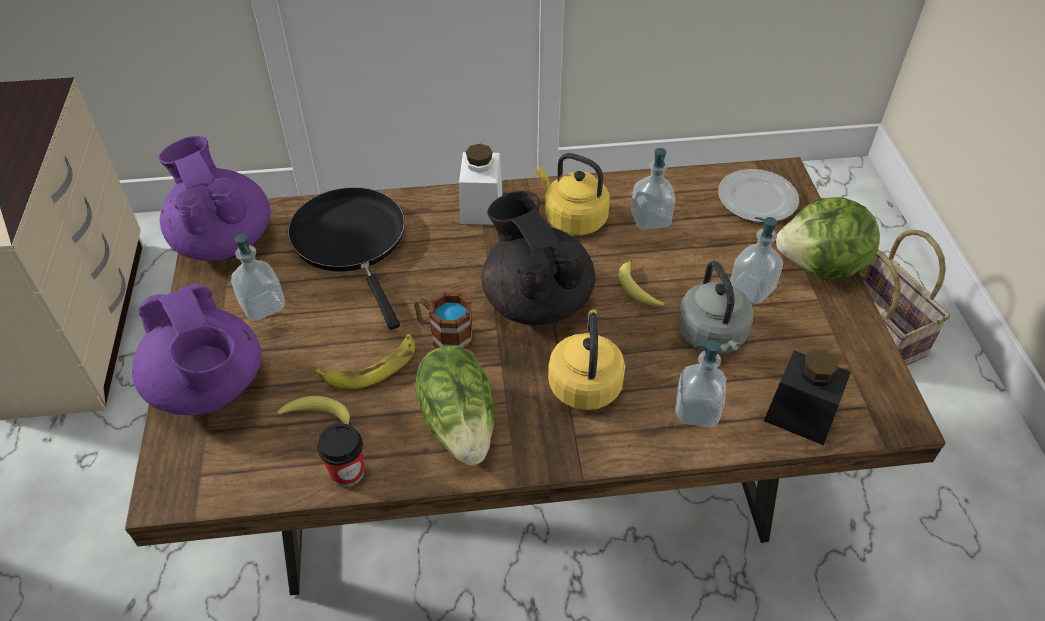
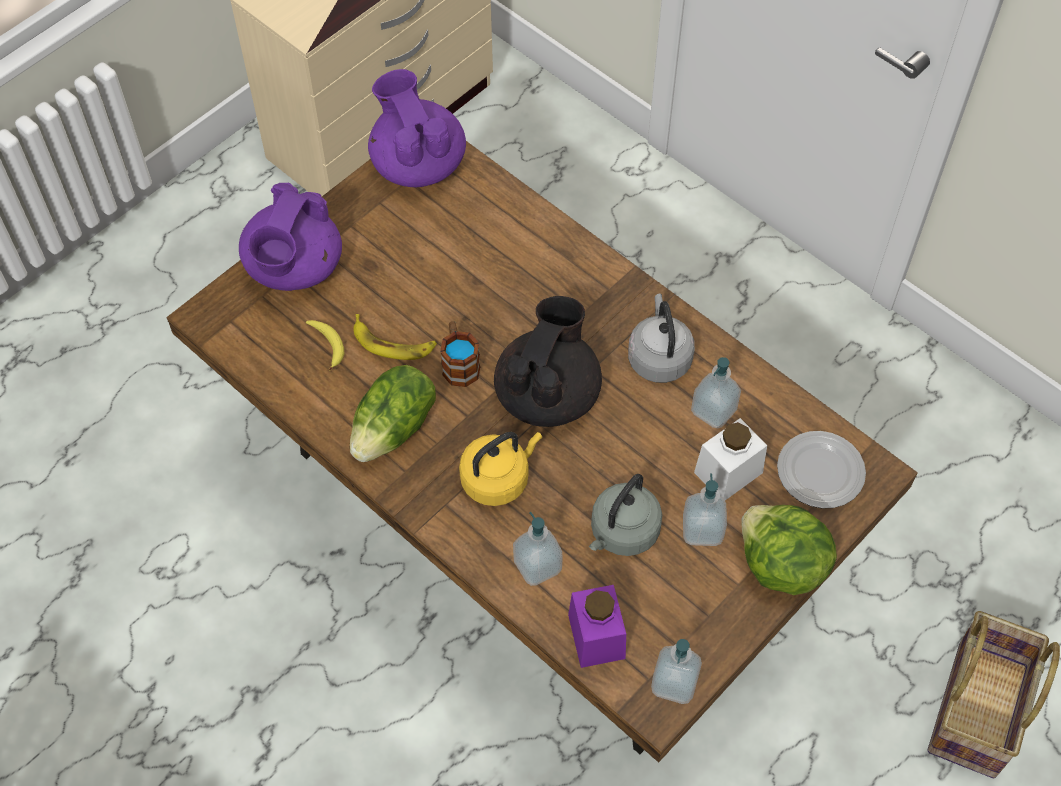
camera: 50 degrees right, 10 degrees up
(223, 240) = (418, 164): purple teapot -> purple teapot turned 45 degrees counterclockwise
(263, 306) = (384, 238): soap dispenser -> soap dispenser (674, 683)
(347, 473) = (300, 397): cup -> none
(352, 242) = (491, 238): black frying pan -> none
(481, 207) = (609, 289): white jar -> white jar (728, 472)
(572, 219) = (659, 357): yellow kettle -> grey kettle
(637, 289) = (623, 452): banana -> none
(800, 415) = (596, 636): black jar -> purple jar

